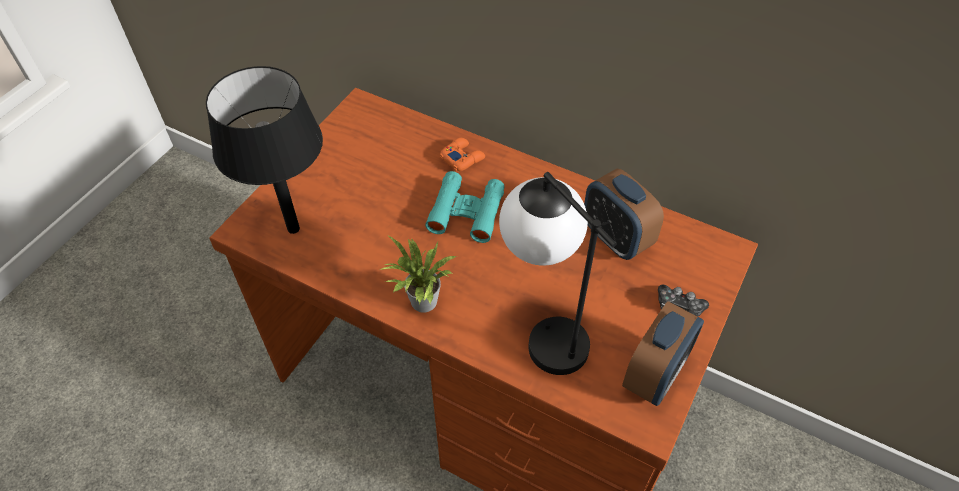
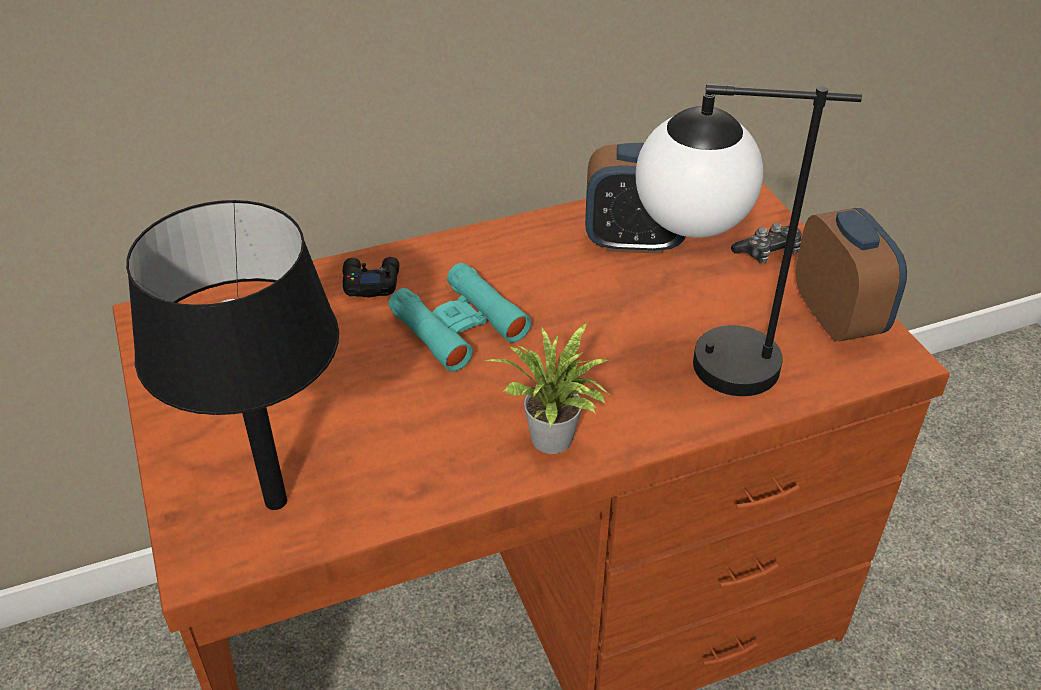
camera: 50 degrees left, 10 degrees down
(462, 158) = (371, 282): orange game controller -> black game controller

